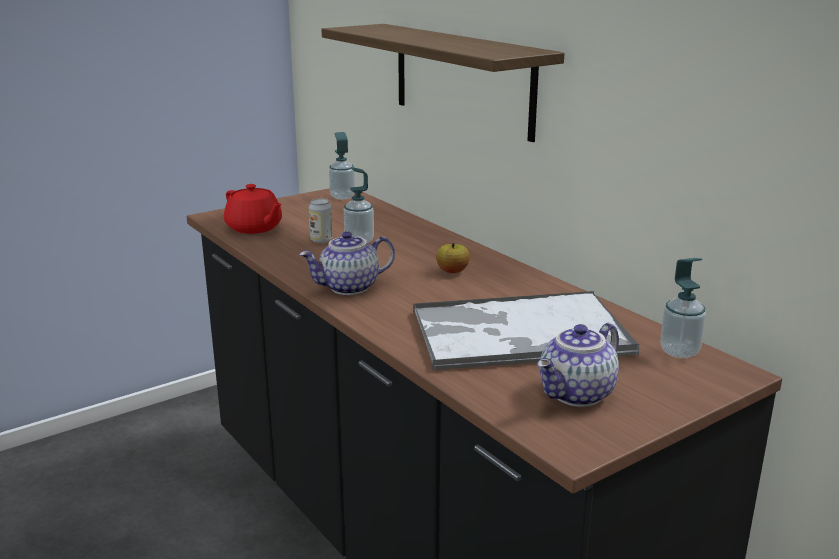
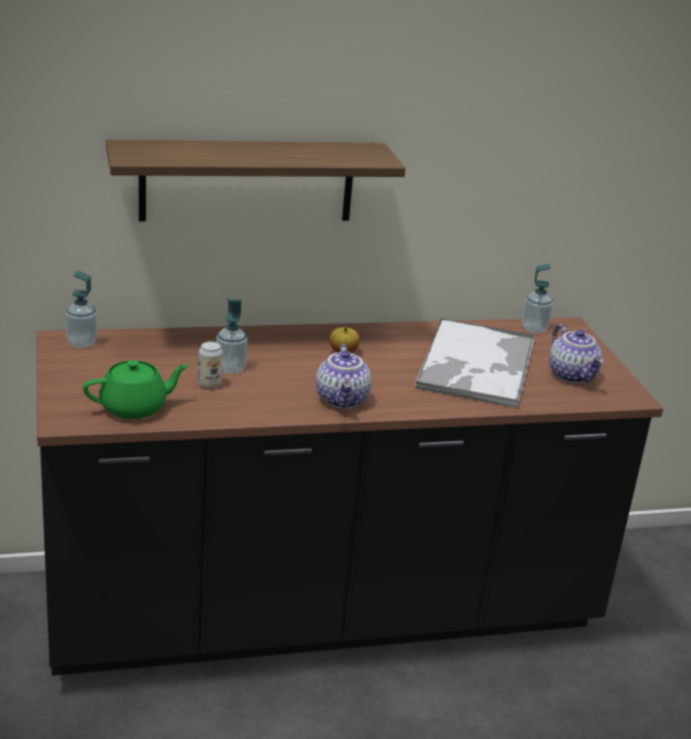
camera: 70 degrees left, 5 degrees up
(254, 228) = (135, 407): red teapot -> green teapot

